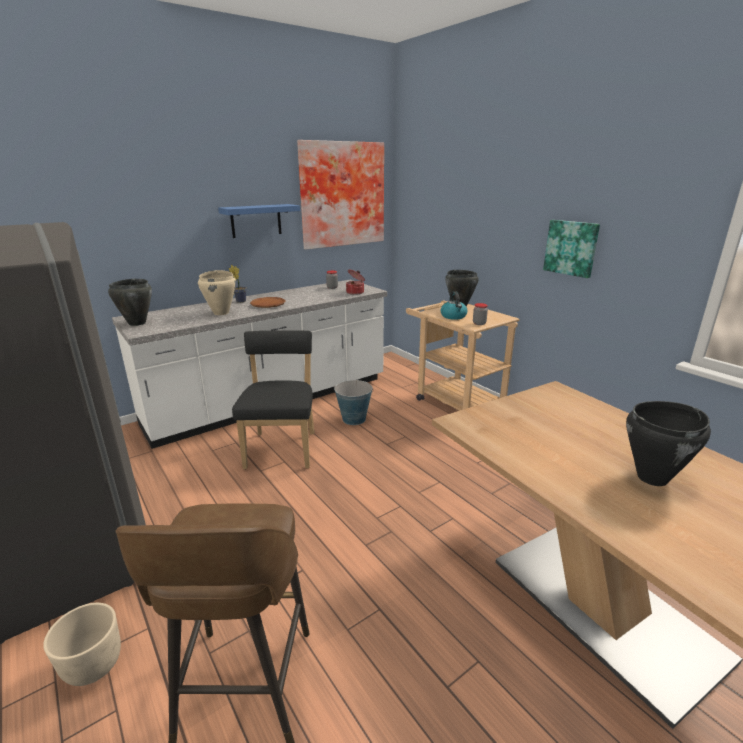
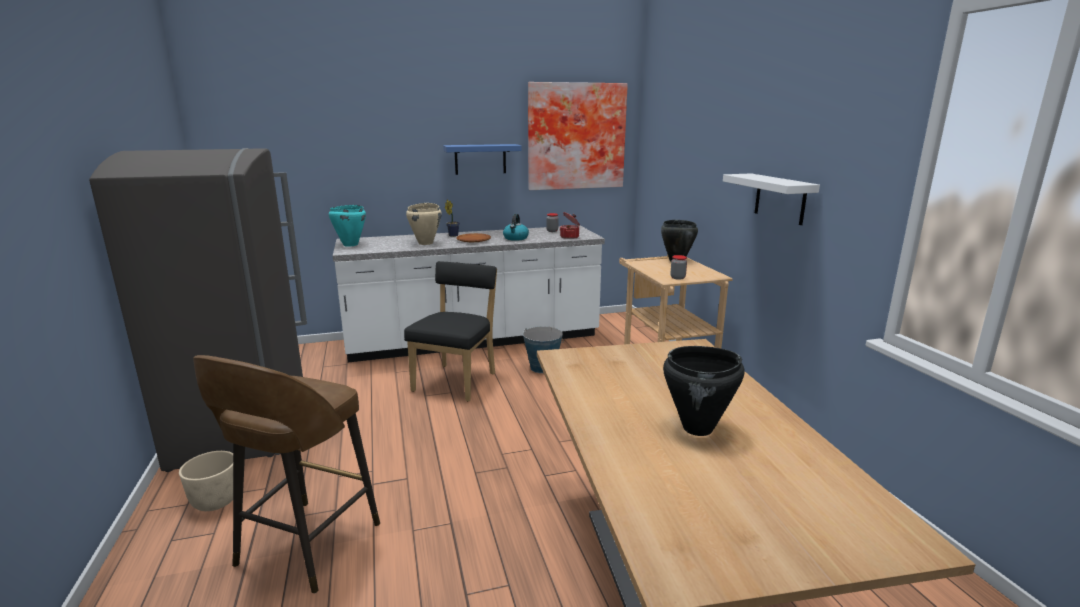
camera: 20 degrees right, 5 degrees down
(136, 323) = (350, 245): black cooking pot -> turquoise cooking pot
(453, 316) = (657, 269): kettle -> kettle (516, 238)
(571, 248) = (780, 198): picture -> white shelf

